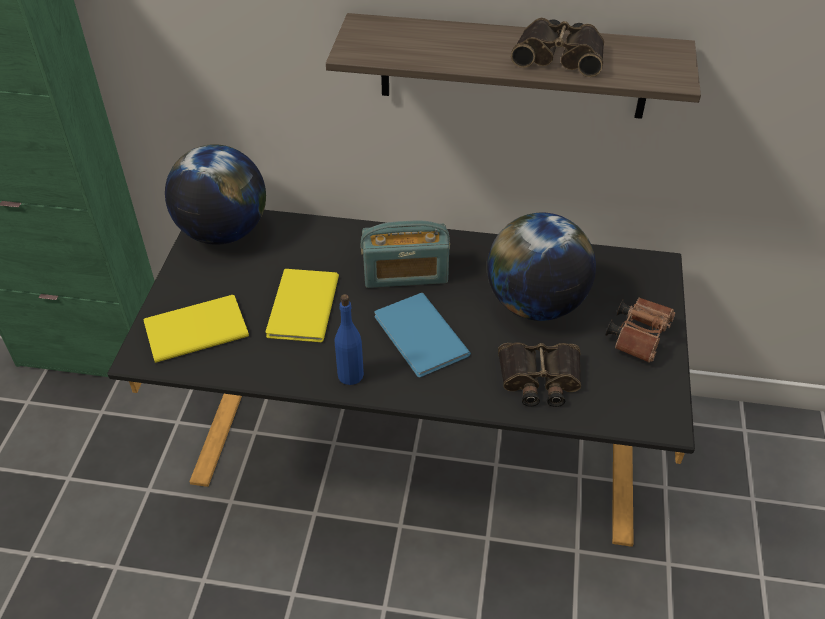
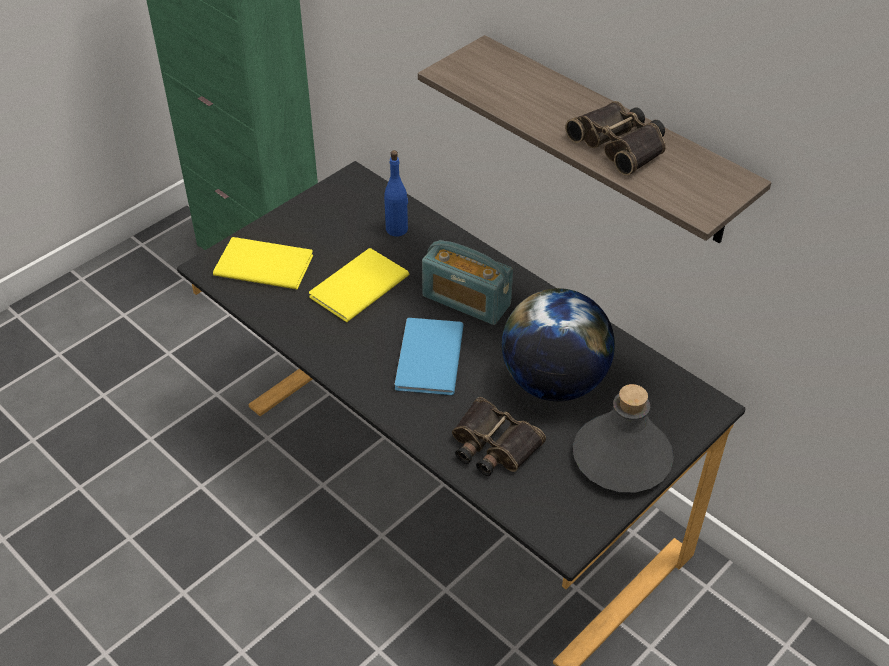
camera: 35 degrees right, 0 degrees up
(223, 232) = (353, 195): globe -> none
(350, 375) = (344, 359): blue bottle -> blue bottle (397, 229)
(639, 335) = (621, 458): brown binoculars -> grey bottle

